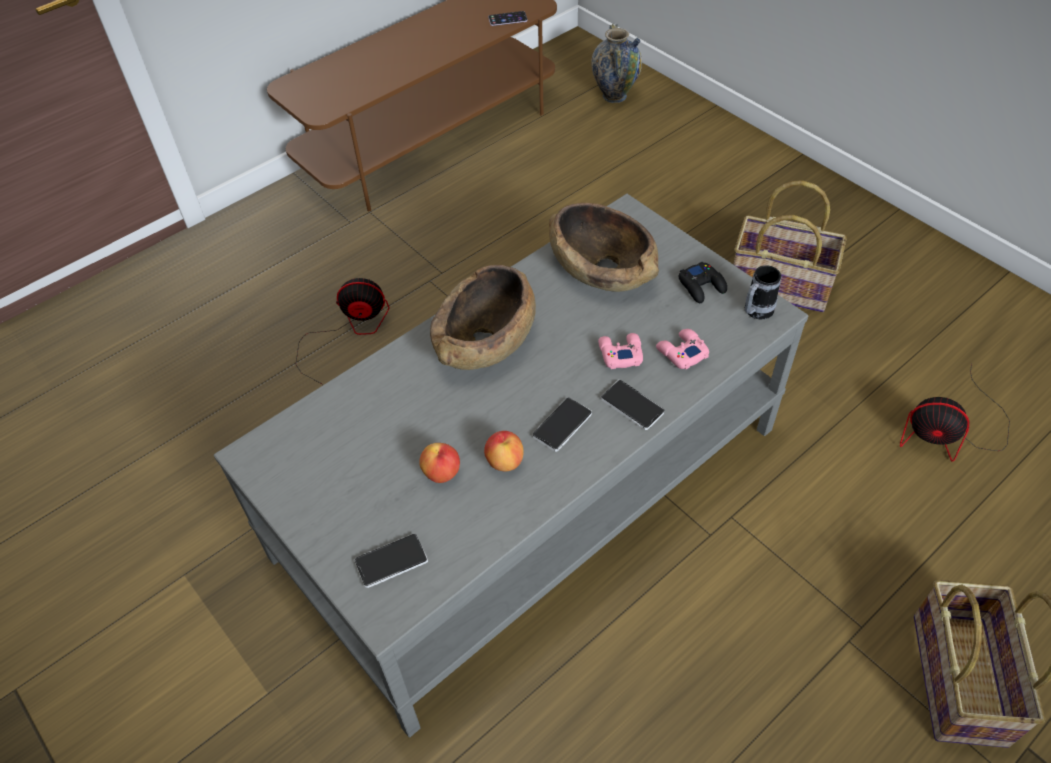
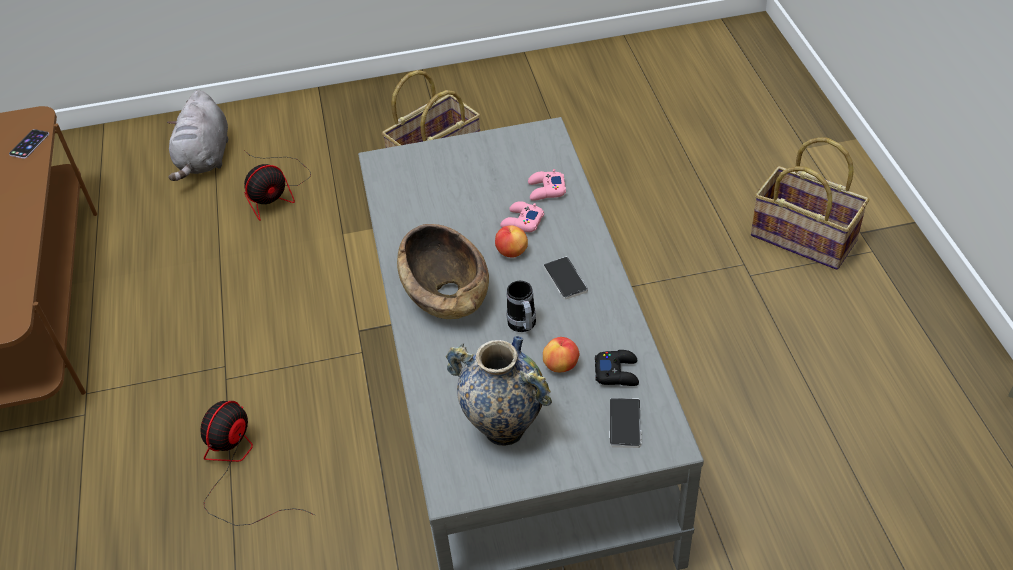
camera: 60 degrees left, 5 degrees down
(504, 461) = (576, 324): apple -> apple (511, 252)
(602, 268) = (428, 197): brown bowl -> none
(614, 95) = (128, 158): vase -> vase (504, 428)
(632, 406) = (575, 235): phone -> none
(651, 136) = (205, 159): none -> grey plush toy
(702, 286) = (492, 154): black game controller -> black game controller (617, 372)
(755, 313) = (539, 139): mug -> mug (523, 326)
(949, 433) = (629, 148): fan -> fan (275, 192)

